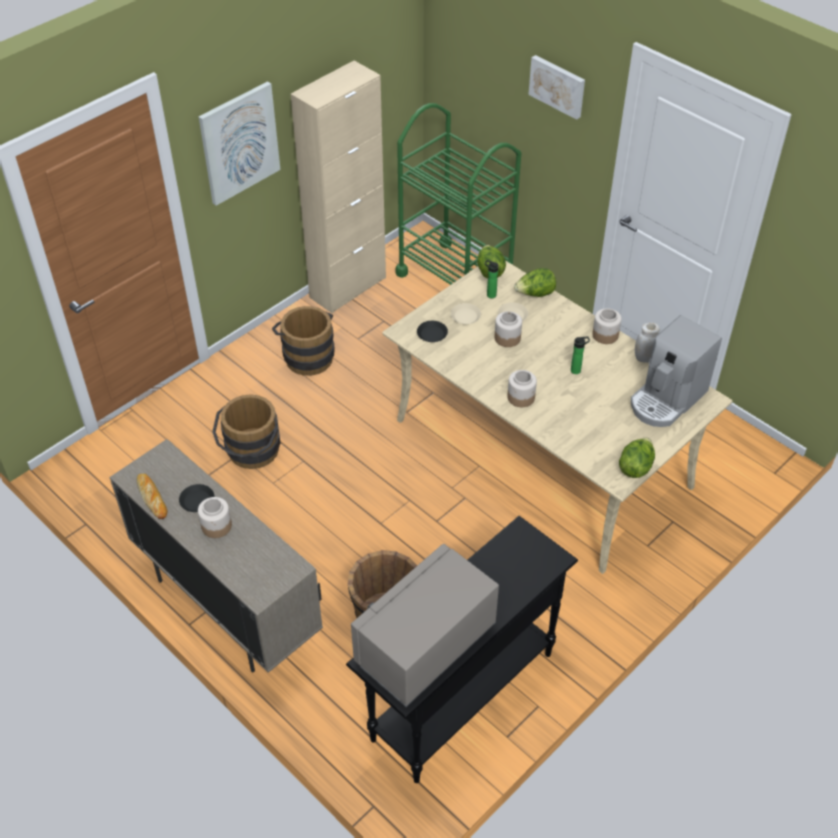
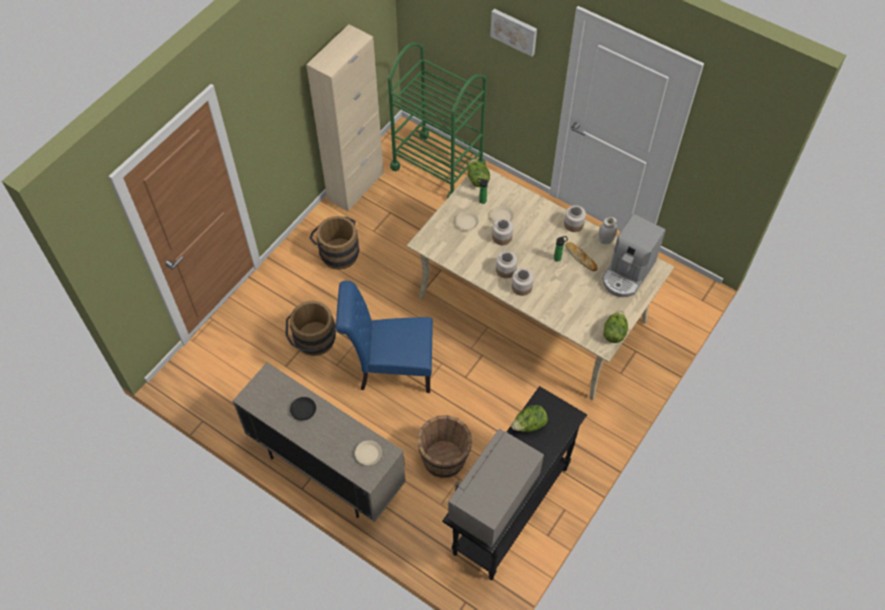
camera: 10 degrees left, 10 degrees up
(152, 498) = (269, 413): bread -> bread (580, 257)
(217, 526) = (323, 428): jar -> jar (506, 269)
(239, 143) = (272, 110): picture -> none
(268, 566) = (368, 454): none -> beige plate
(340, 498) = (390, 369): none -> blue chair
(432, 334) = (445, 242): black plate -> none
(535, 294) = (515, 195): lettuce -> lettuce (529, 425)

